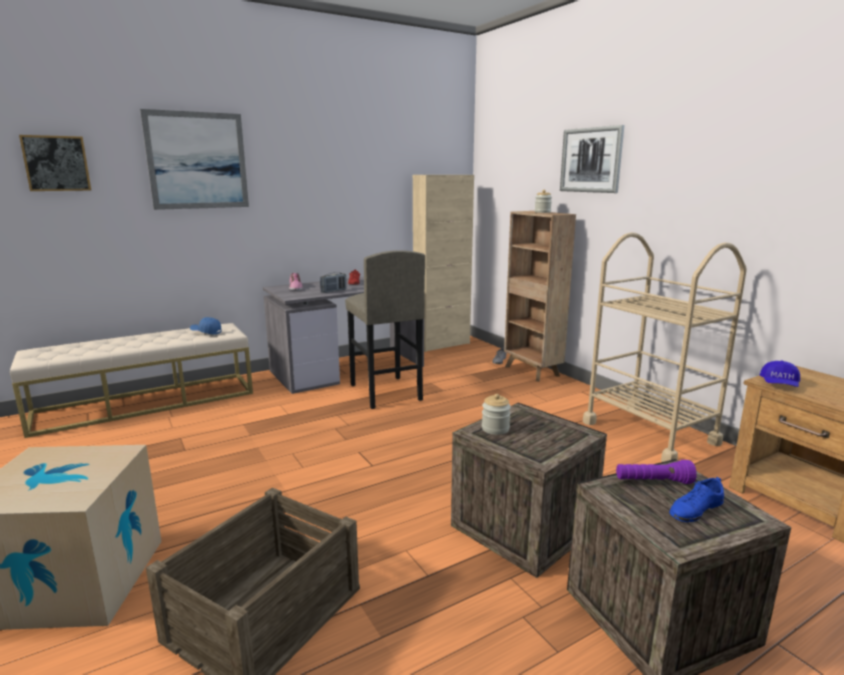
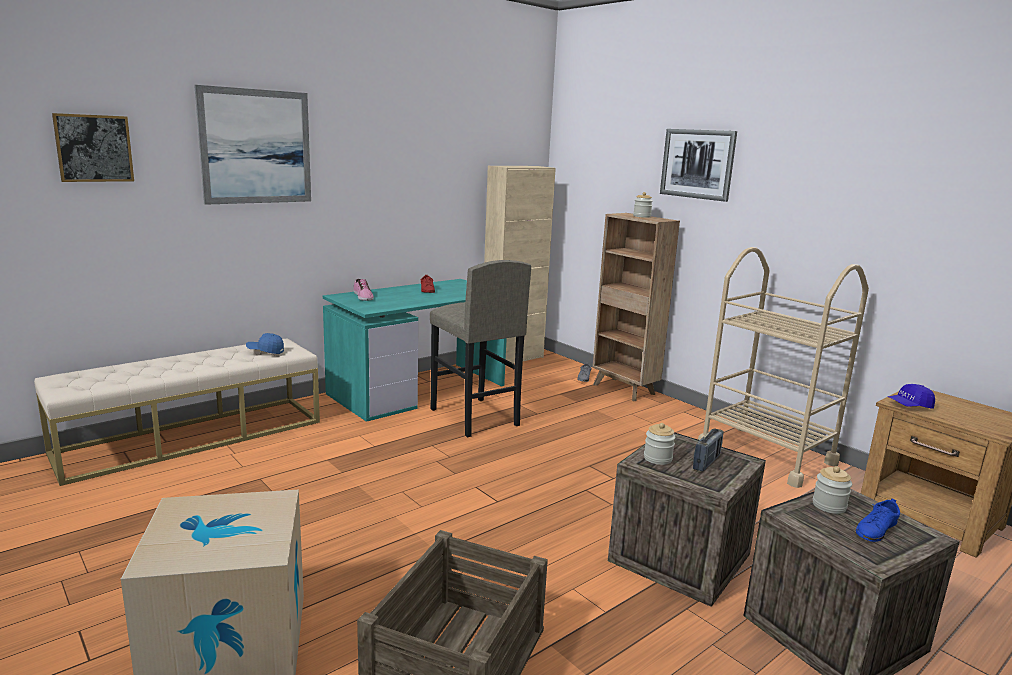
camera: 10 degrees left, 0 degrees up
(333, 291) = (412, 301): radio -> radio (706, 462)
(348, 368) = (418, 389): grey desk -> turquoise desk
(653, 482) = (829, 506): purple flashlight -> jar
(779, 385) = (909, 406): blue cap -> blue cap turned 60 degrees clockwise

